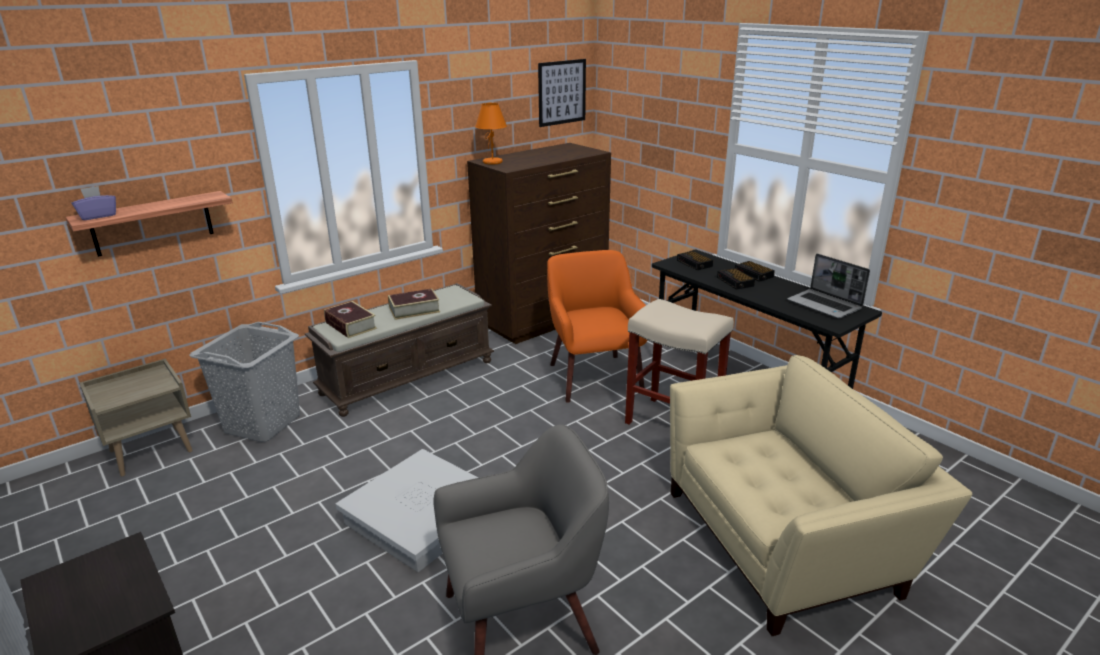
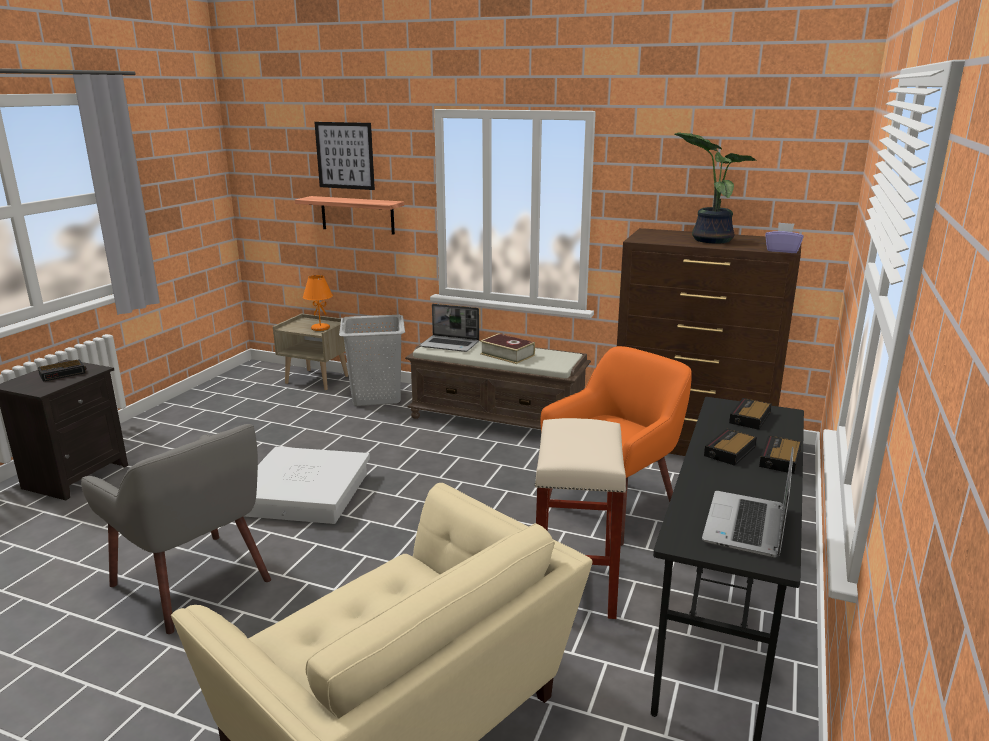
camera: 60 degrees right, 5 degrees down
(95, 582) = (63, 373): none -> alarm clock
(97, 216) = (317, 198): purple tissue box -> purple tissue box (782, 250)
(351, 325) = (450, 345): book -> laptop
(492, 162) = (650, 233): orange table lamp -> orange table lamp (320, 328)
(539, 156) = (710, 239): none -> potted plant
(562, 92) = (799, 171): picture -> picture (345, 155)

